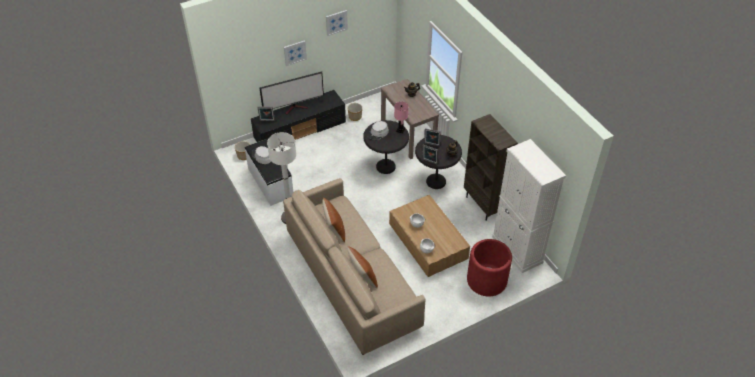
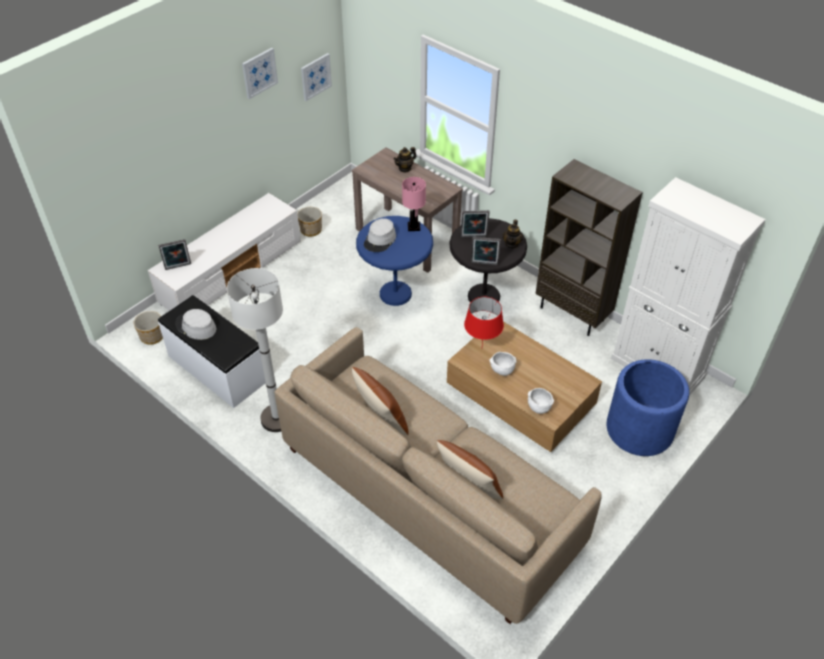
camera: 20 degrees left, 0 degrees up
(295, 52) = (202, 137): picture -> picture (315, 76)
(295, 108) = (218, 235): television -> none
(300, 130) = (232, 271): black tv stand -> white tv stand
(385, 167) = (395, 294): black side table -> blue side table
(411, 209) = (481, 348): none -> red table lamp
(487, 280) = (639, 429): red planter -> blue planter

